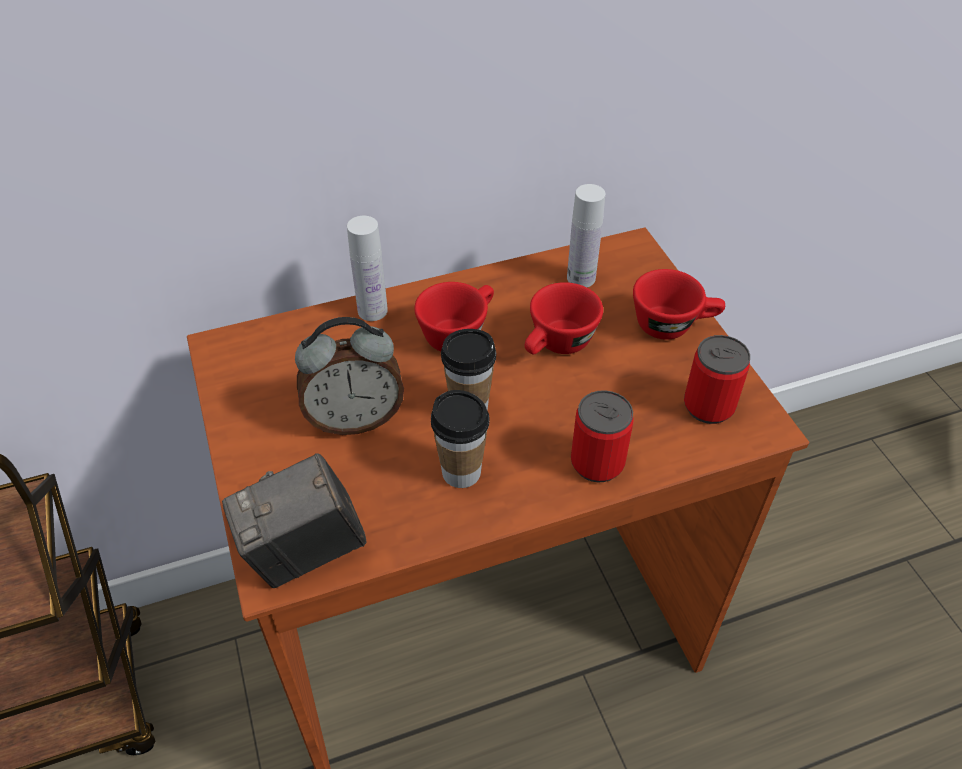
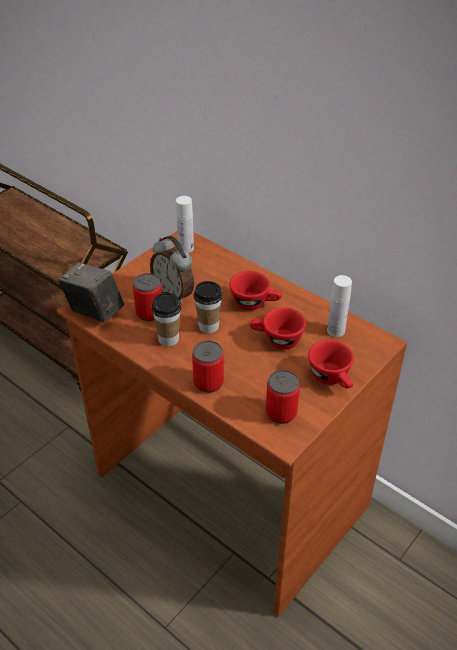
camera: 60 degrees right, 5 degrees down
(372, 311) = (244, 270): white bottle -> white bottle (186, 248)
(375, 471) = (149, 313): none -> can

